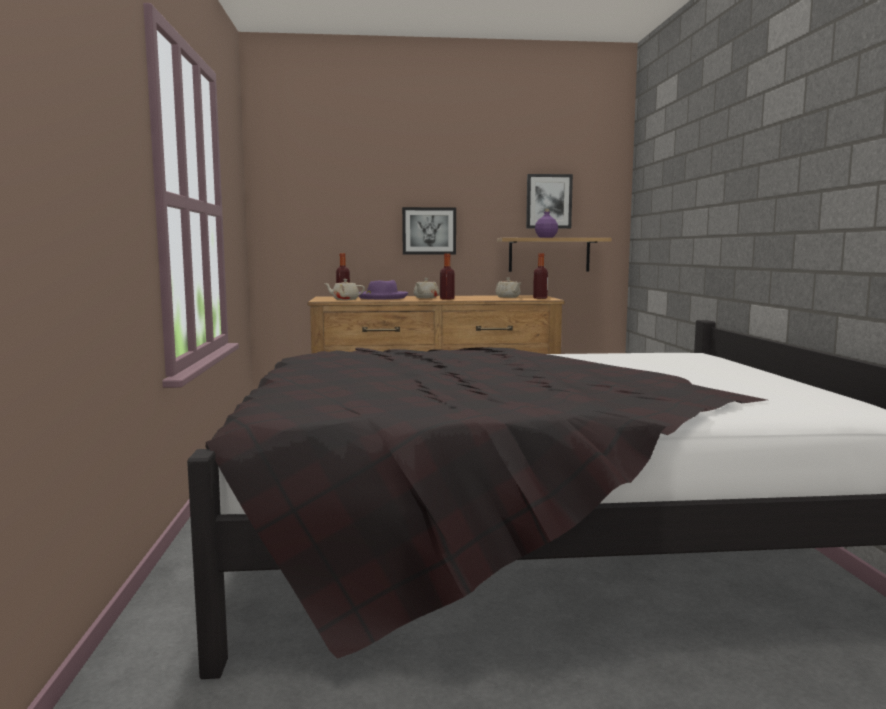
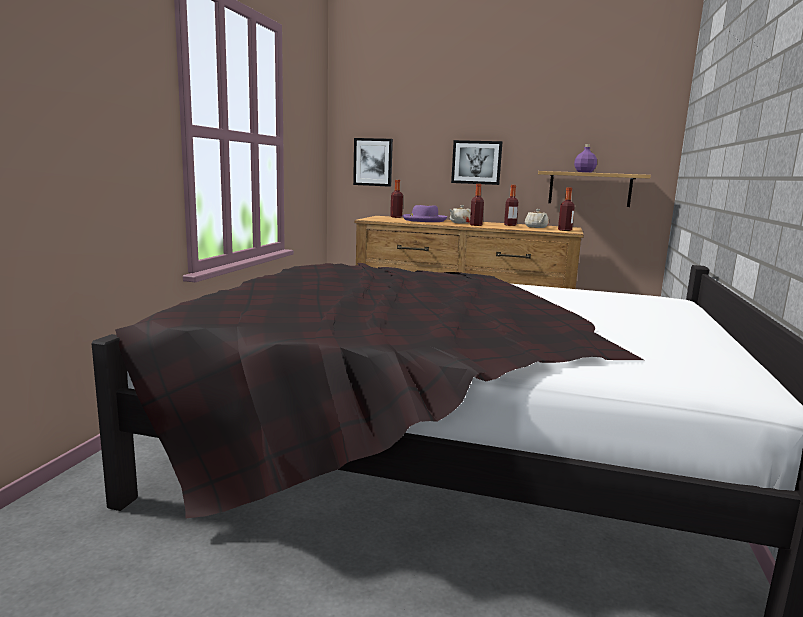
camera: 20 degrees right, 5 degrees up
(345, 299) = (388, 220): beige teapot -> none
(478, 297) = (510, 225): none -> bottle
(548, 201) = (594, 137): picture -> picture (373, 162)

